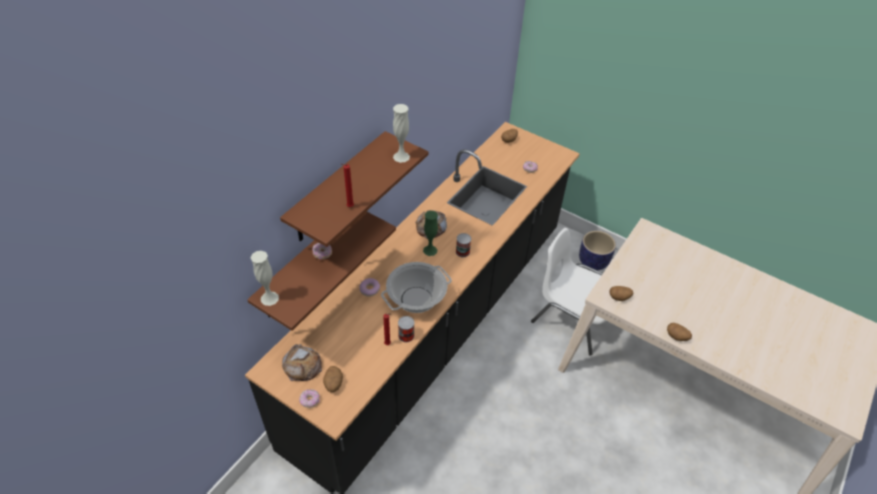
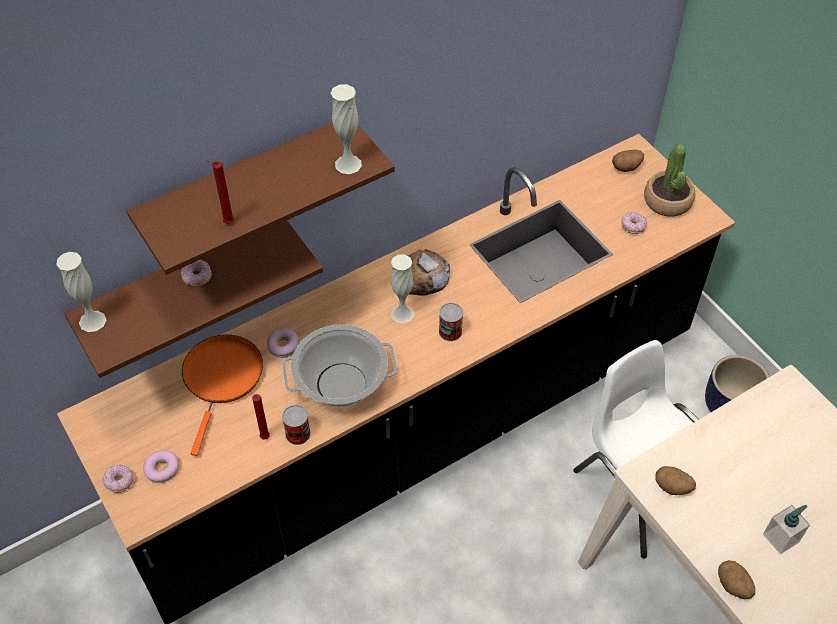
camera: 25 degrees right, 5 degrees up
(302, 365) = (135, 427): bread -> none
(333, 384) = (162, 469): potato -> donut
(342, 319) = (222, 378): none -> orange frying pan
(430, 250) = (402, 314): green vase -> white vase
(540, 151) = (667, 201): none -> potted plant
(685, 304) = (781, 538): none -> soap dispenser

